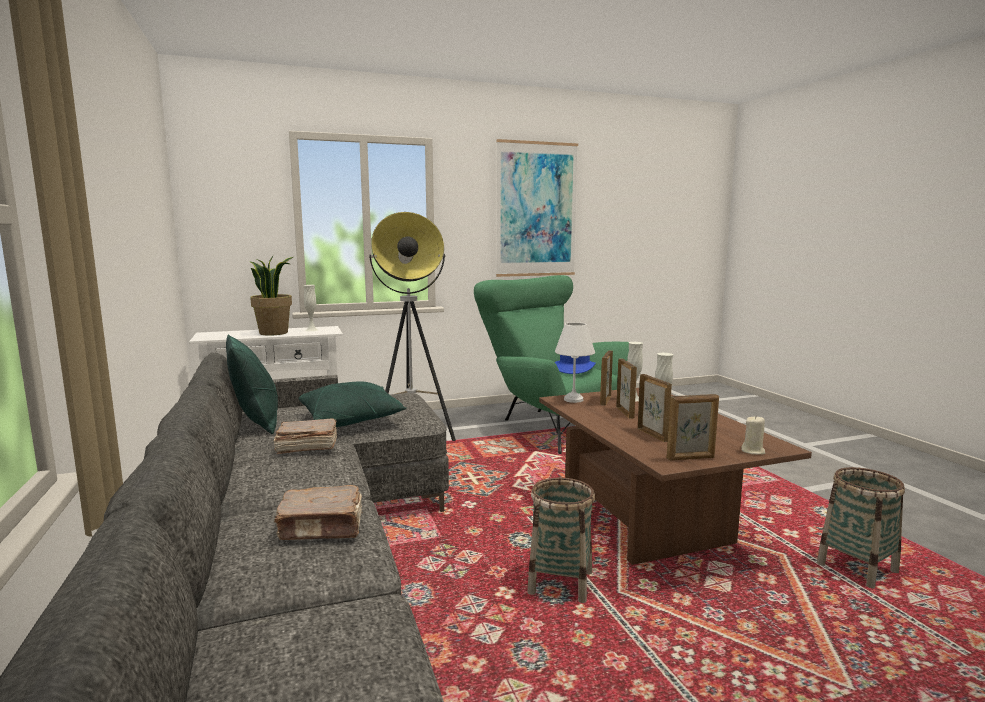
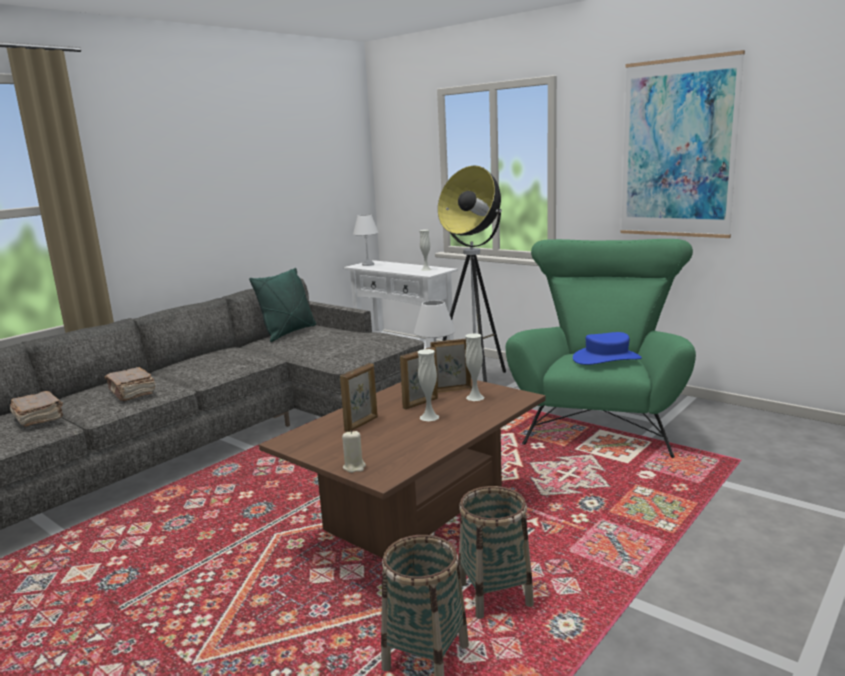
camera: 60 degrees right, 5 degrees up
(216, 335) = (368, 264): none -> white table lamp
(274, 333) = (399, 268): potted plant -> none
(306, 447) = (249, 354): brown book -> brown book (39, 418)
(352, 419) = (320, 346): green pillow -> none
(560, 583) = (274, 510): basket -> basket (495, 595)
(691, 458) = (308, 447): picture frame -> none

